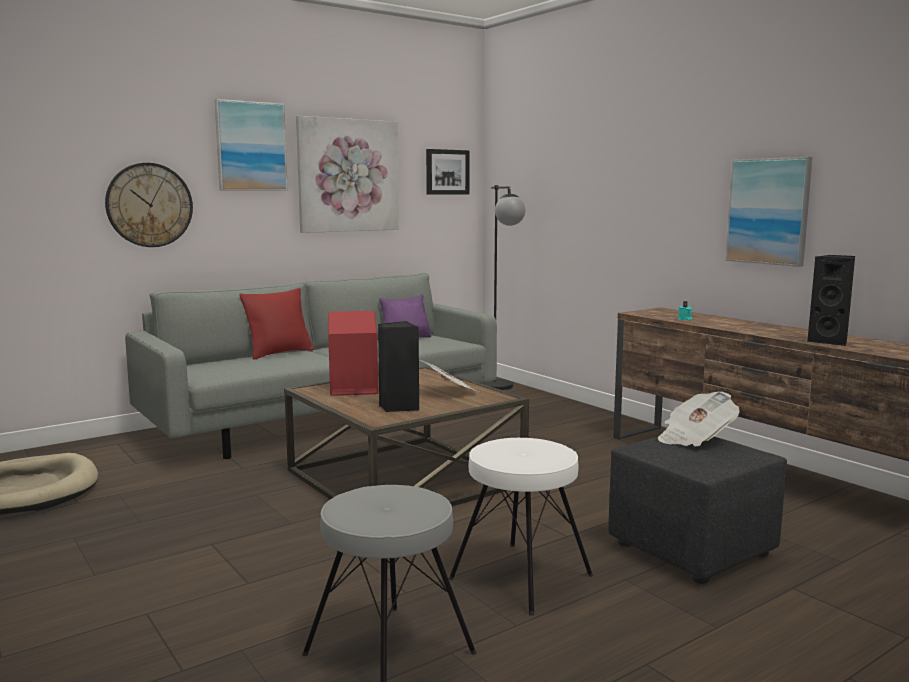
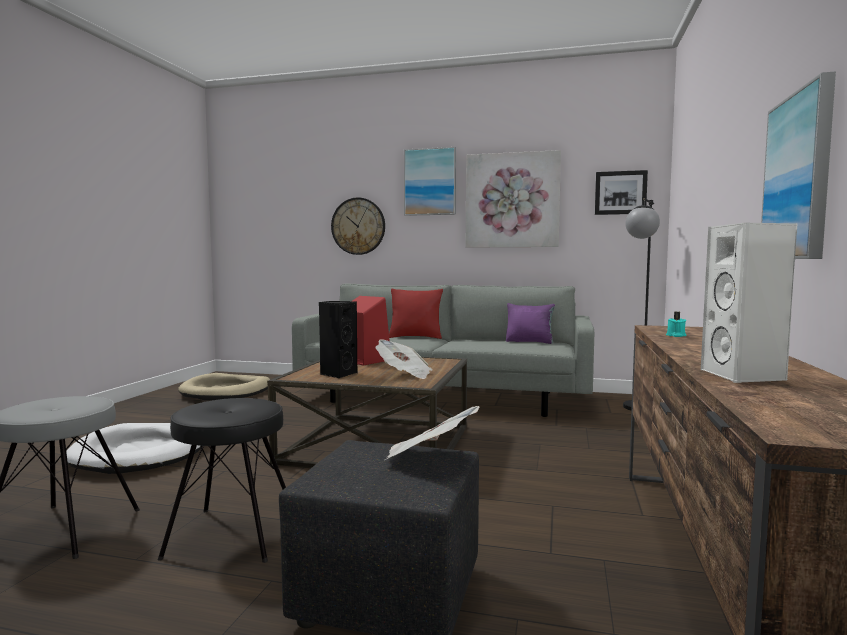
camera: 50 degrees right, 5 degrees down
(196, 581) = (142, 453): none -> white dog bed
(521, 577) = (231, 534): white stool -> black stool
(830, 341) = (744, 376): black speaker -> white speaker

